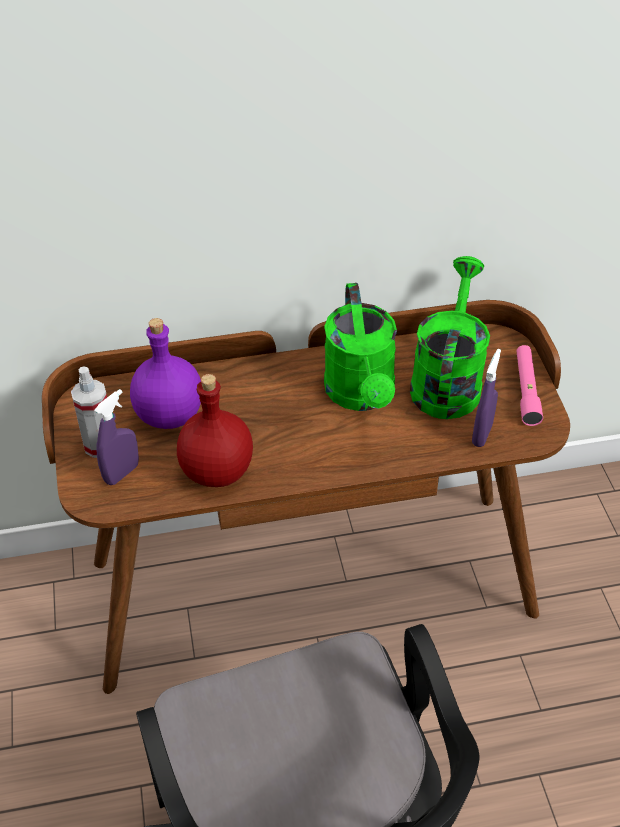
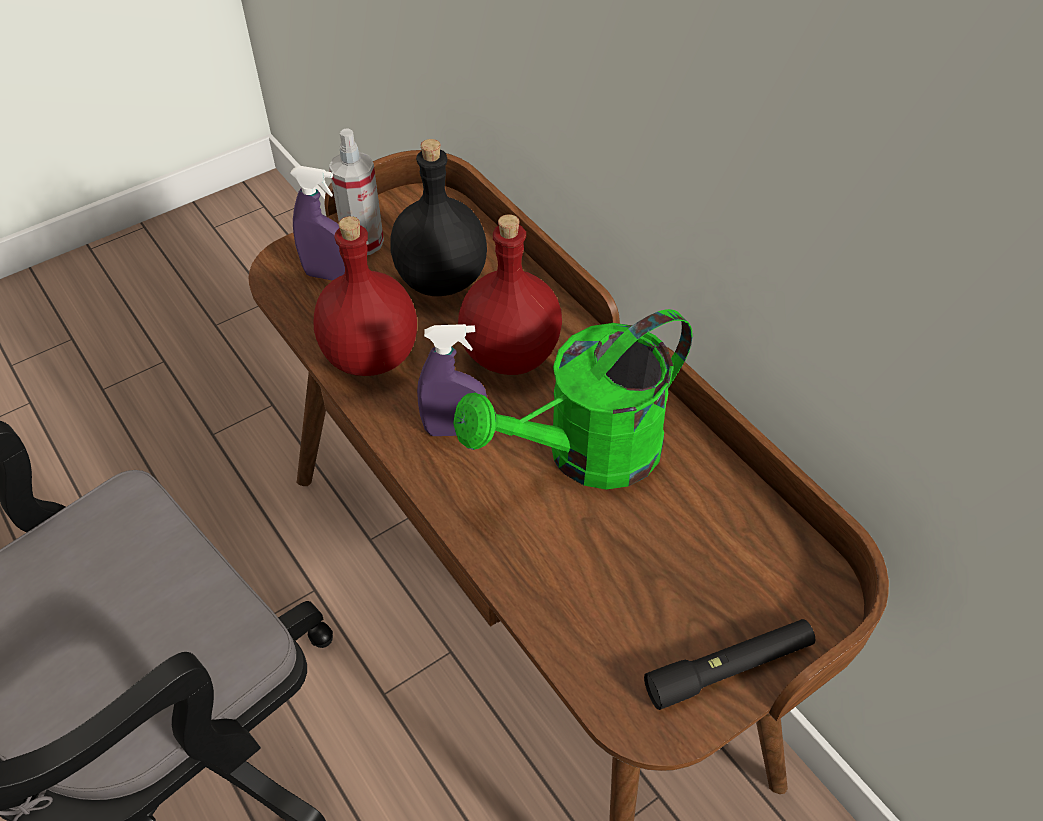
camera: 65 degrees right, 5 degrees up
(168, 415) = (441, 278): purple bottle -> black bottle
(260, 403) = (508, 353): none -> red bottle
(447, 380) = (681, 549): green watering can -> none
(482, 434) = (592, 632): purple spray bottle -> purple spray bottle (454, 430)
(526, 390) = (729, 668): pink flashlight -> black flashlight

